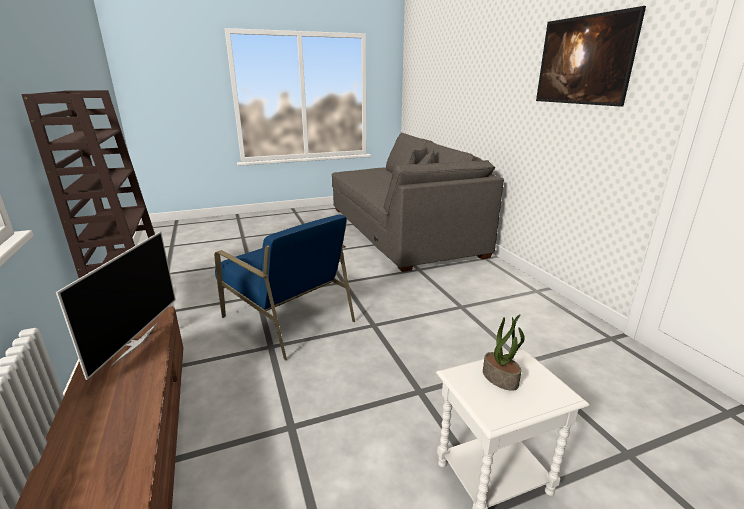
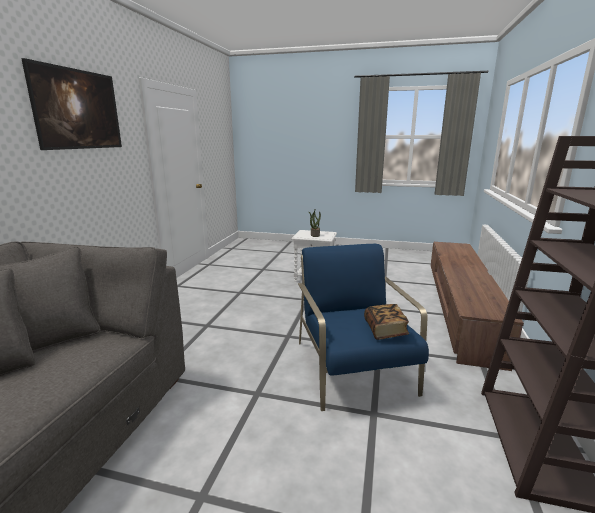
camera: 145 degrees left, 5 degrees down
(134, 343) = (476, 298): television -> none
(250, 256) = (385, 330): none -> book

